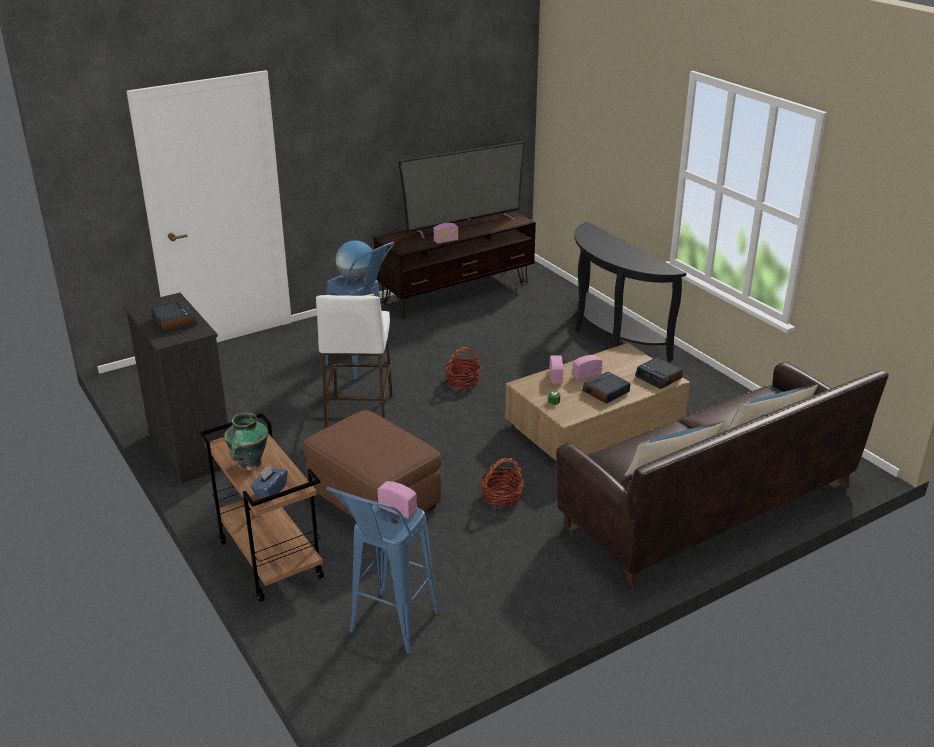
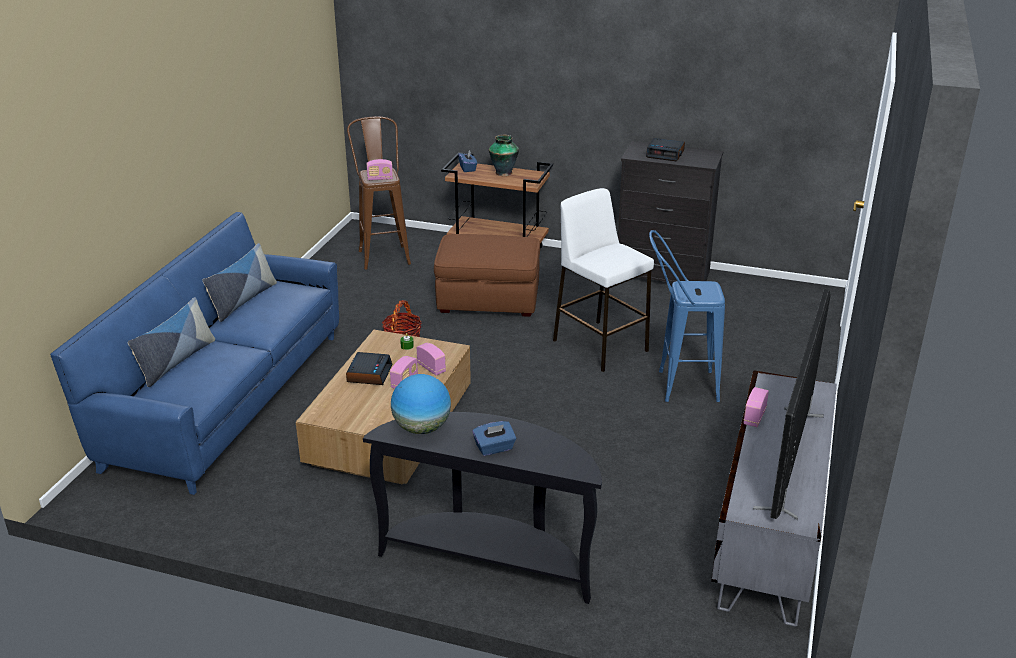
camera: 140 degrees right, 0 degrees up
(356, 278) = (699, 294): globe -> globe (421, 428)
(387, 631) = (383, 253): blue stool -> brown stool
(456, 292) = (768, 535): brown tv stand -> grey tv stand
(463, 381) = (566, 414): basket -> none
(619, 246) = (494, 448): none -> blue tissue box
(659, 377) = (331, 411): alarm clock -> none
(710, 506) = (226, 399): brown sofa -> blue sofa

